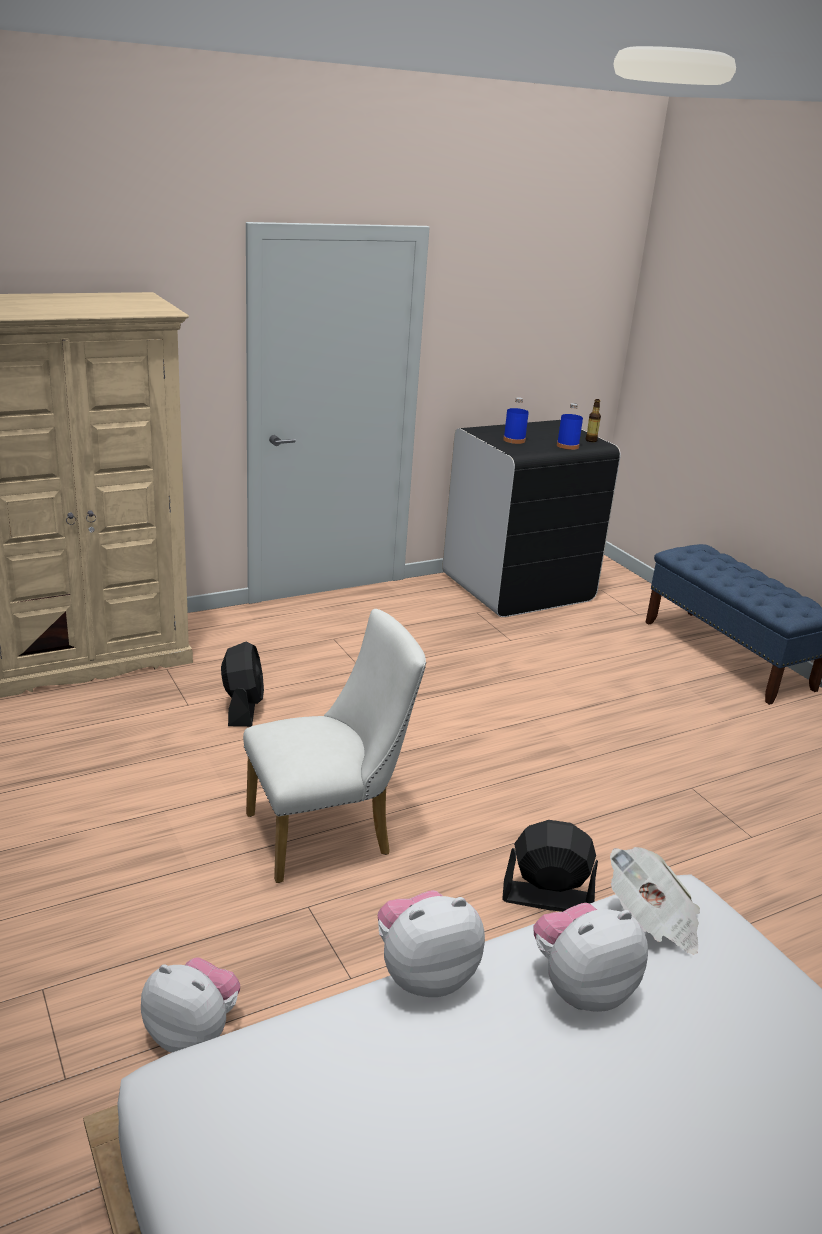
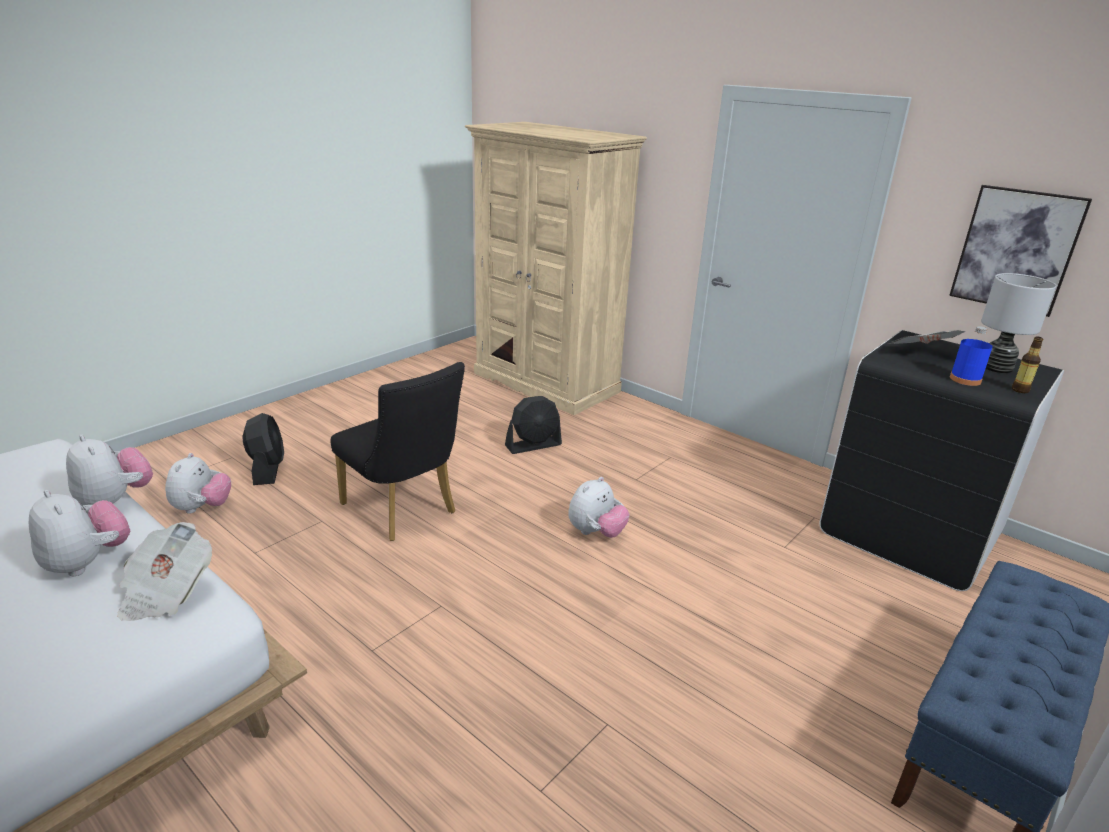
camera: 70 degrees right, 0 degrees up
(329, 833) = (404, 511): white chair -> black chair
(443, 719) = (596, 533): none -> plush toy
(514, 440) = (920, 354): blue bottle -> newspaper
(515, 340) = (1016, 250): none -> picture
(547, 897) = (369, 633): black fan -> black fan (267, 469)
(550, 432) = (996, 367): none -> grey table lamp

